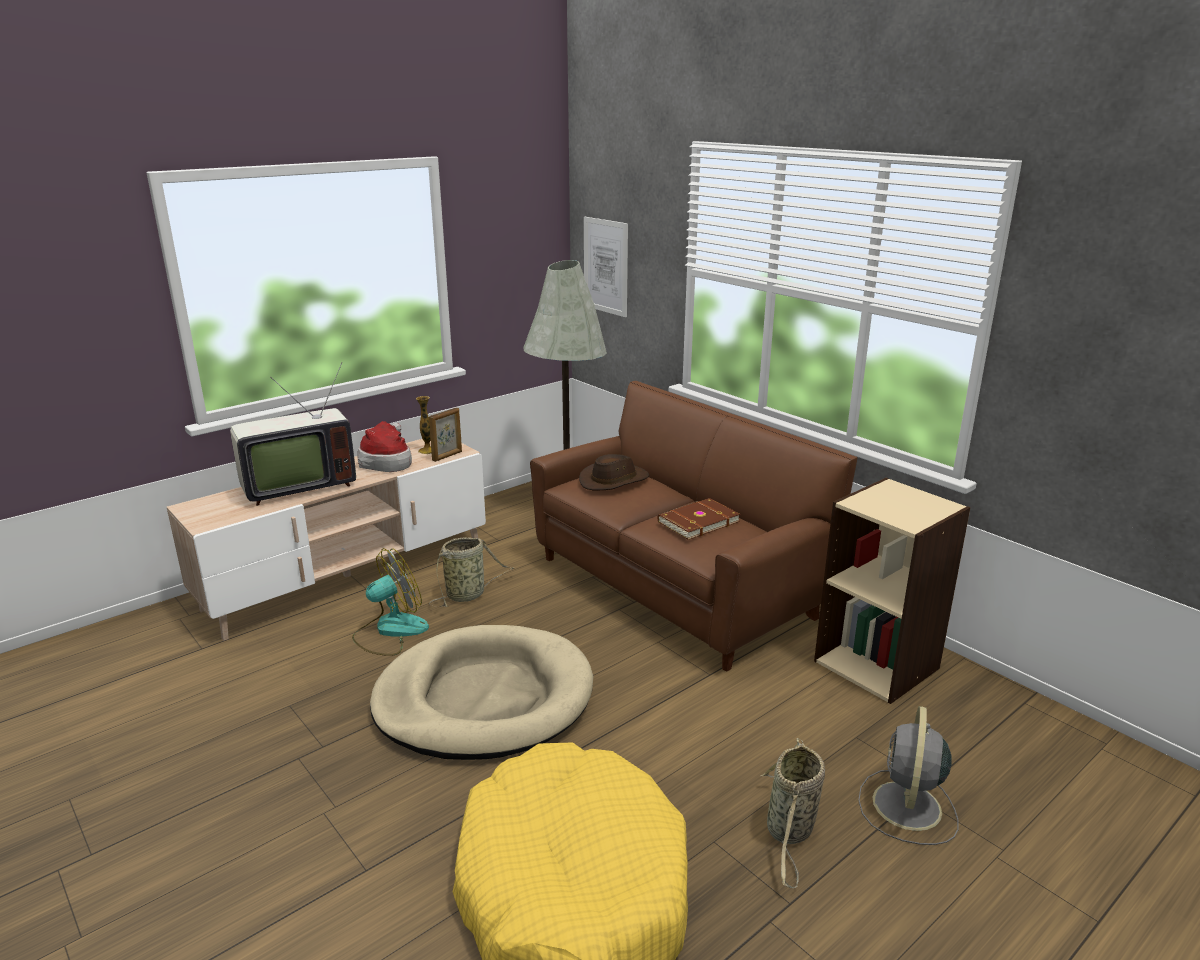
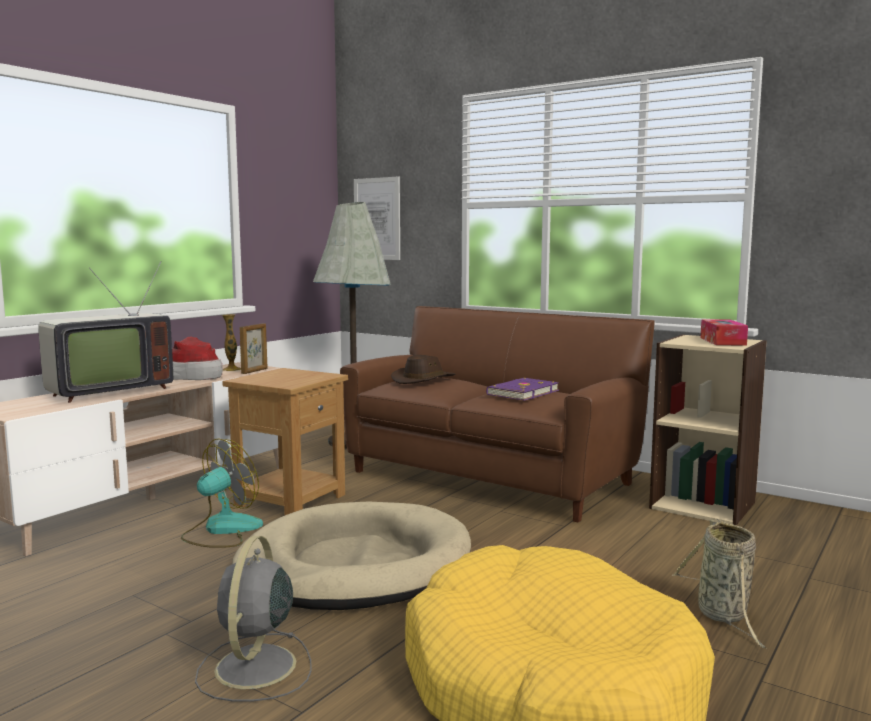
camera: 15 degrees left, 15 degrees down
(468, 594) = (291, 499): basket -> brown side table
(697, 521) = (521, 392): brown book -> purple book
(906, 808) = (809, 586): grey fan -> grey fan (254, 669)
(912, 506) = (722, 341): none -> tissue box

